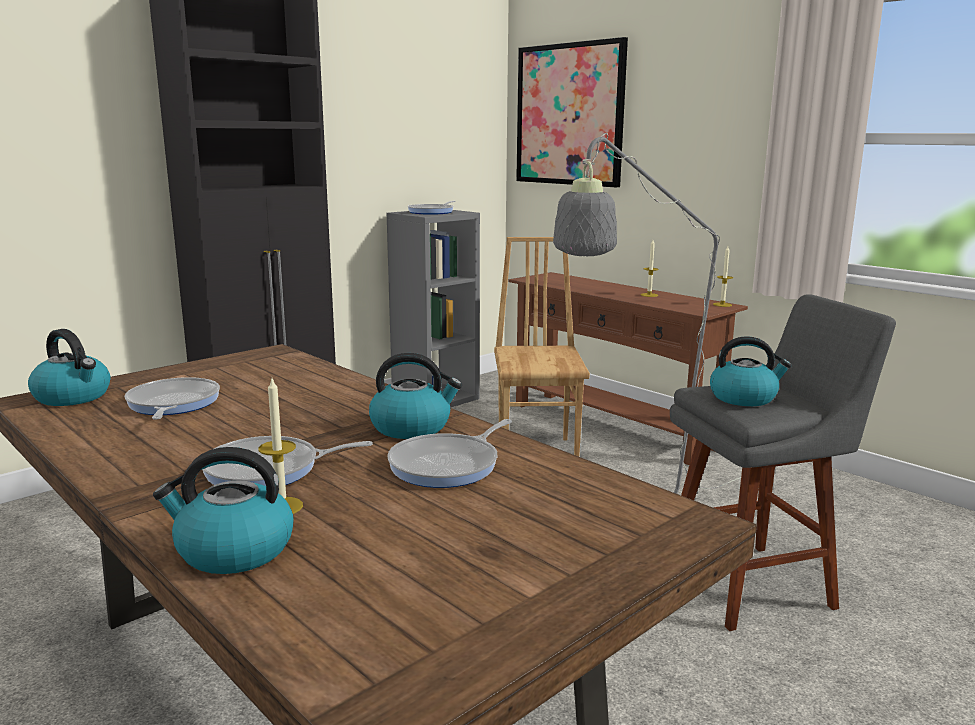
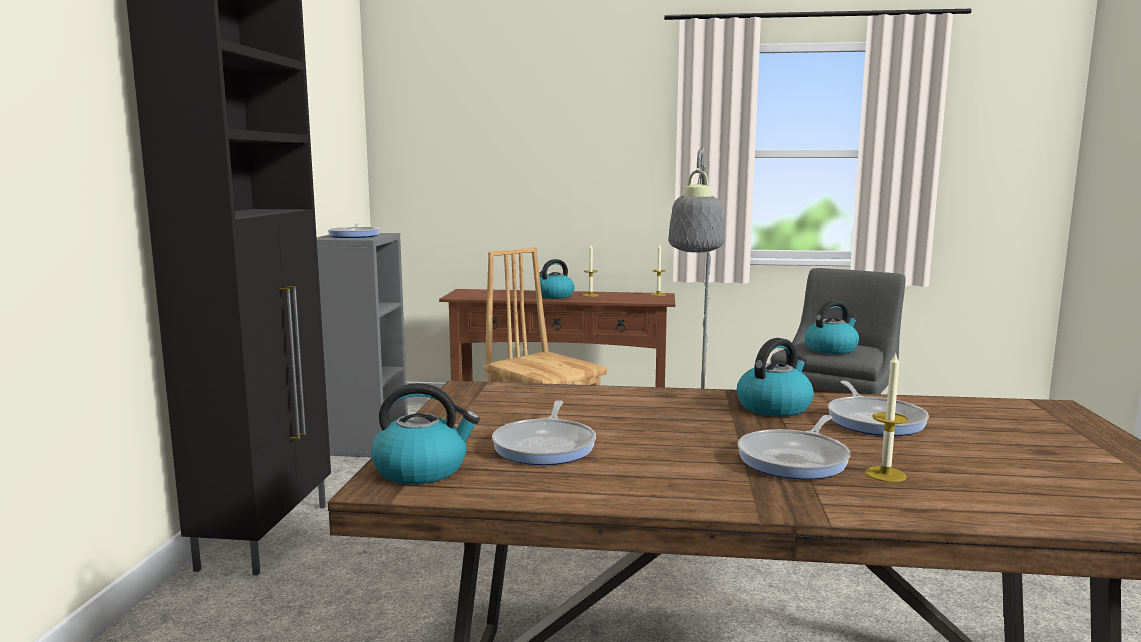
camera: 40 degrees left, 5 degrees down
(172, 404) = (546, 446): frying pan -> frying pan turned 120 degrees counterclockwise
(233, 551) = (956, 505): kettle -> kettle (554, 296)
(569, 115) = (452, 133): picture -> none

